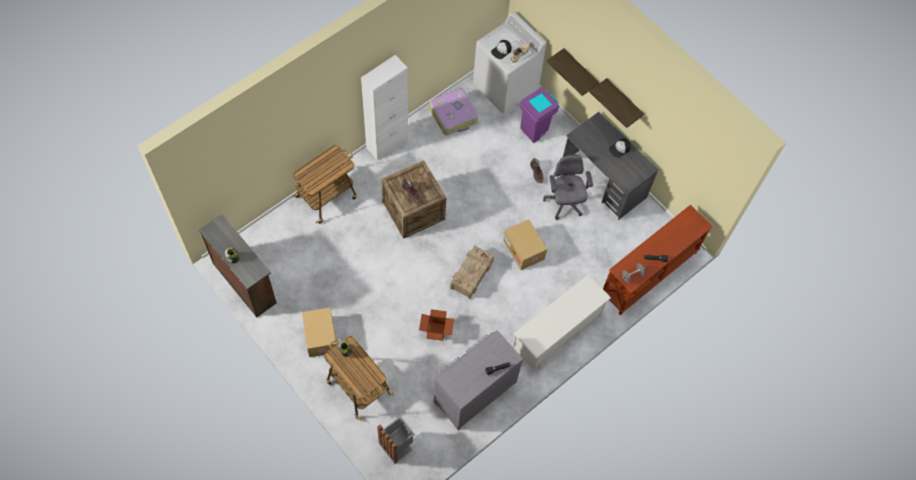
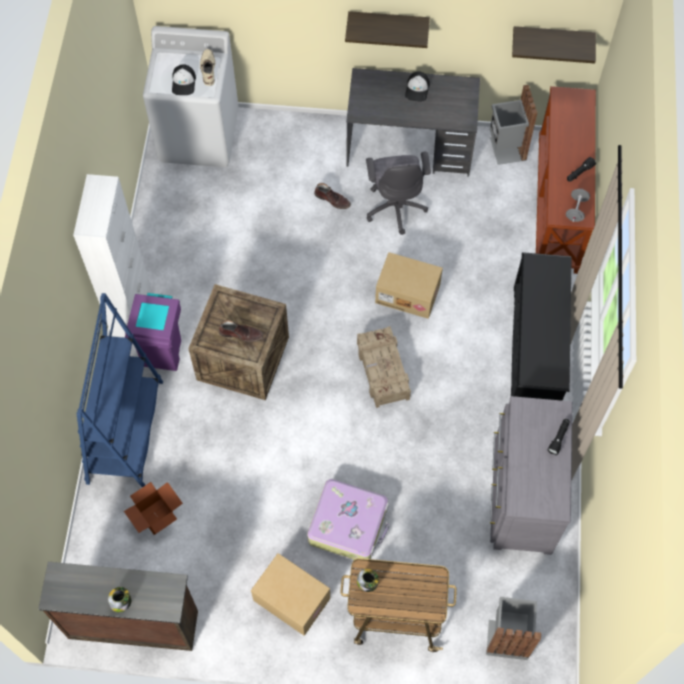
camera: 40 degrees left, 0 degrees up
(327, 196) = (125, 431): cart -> blue bookcase
(436, 331) = (412, 469): cardboard box -> cardboard box (157, 517)
(454, 116) = (175, 214): suitcase -> suitcase (349, 524)
(535, 130) = (282, 155): purple trash can -> purple trash can (163, 352)
(557, 331) = (535, 349): white shoe rack -> black shoe rack
(564, 203) = (396, 207): grey office chair -> grey office chair turned 135 degrees counterclockwise
(580, 70) = (298, 32): shelf -> shelf (552, 39)
(653, 223) = (506, 149): none -> grey trash can

